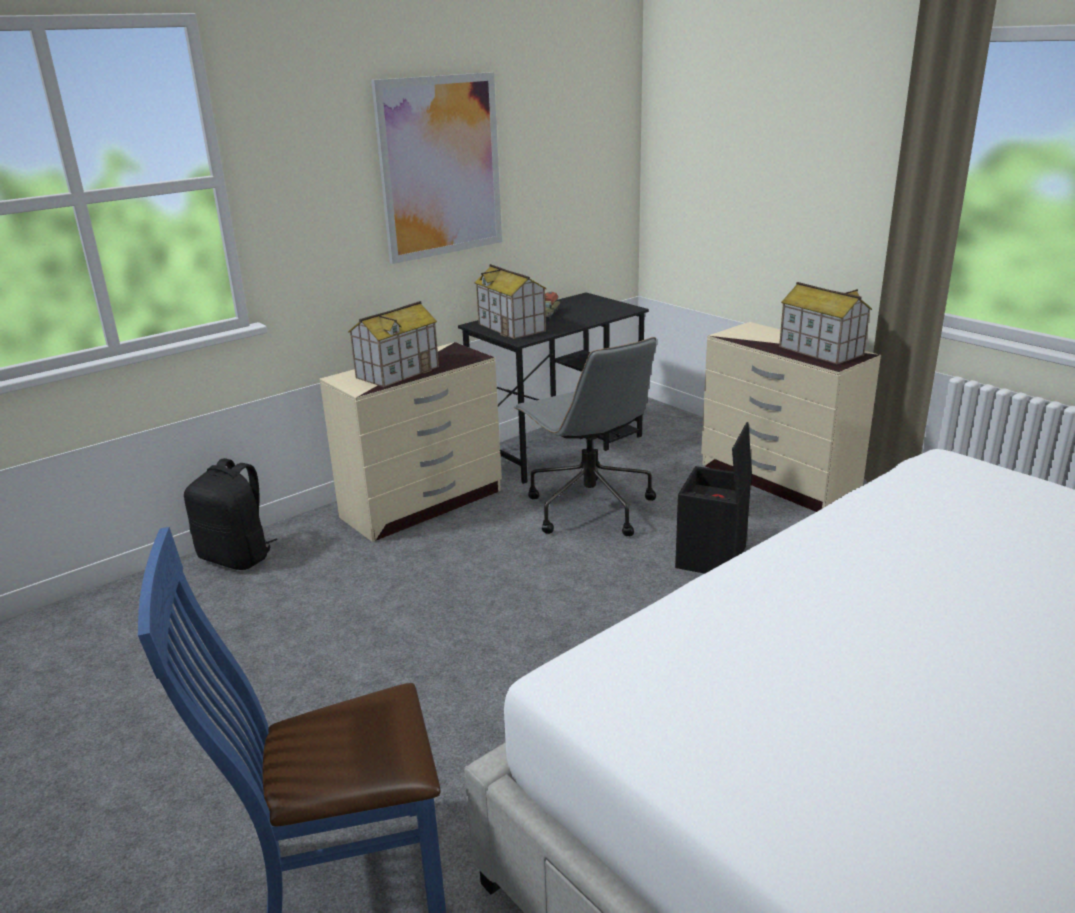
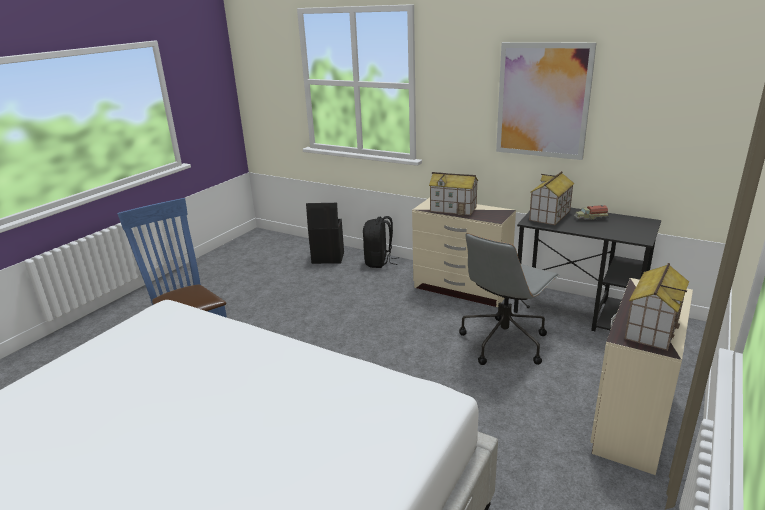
camera: 70 degrees right, 0 degrees up
(712, 558) = (479, 403): black storage box -> black storage box (327, 258)

